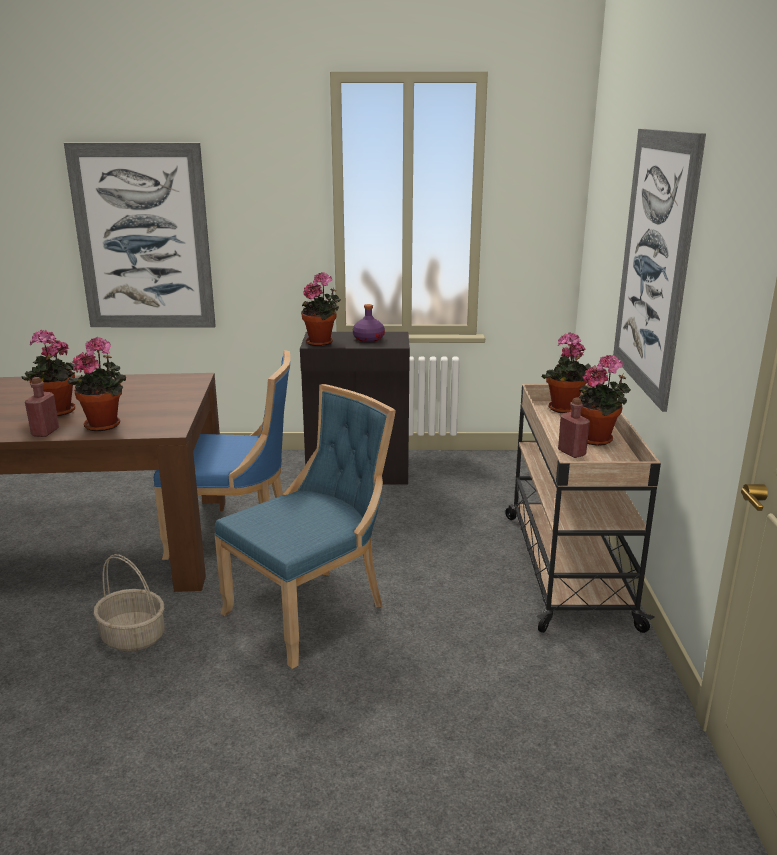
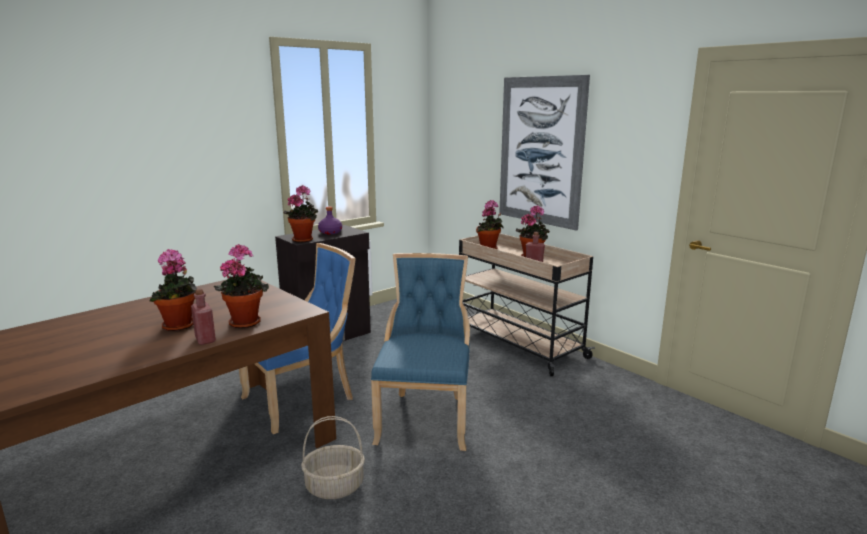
camera: 40 degrees left, 5 degrees down
(143, 238) = (116, 176): picture -> none

